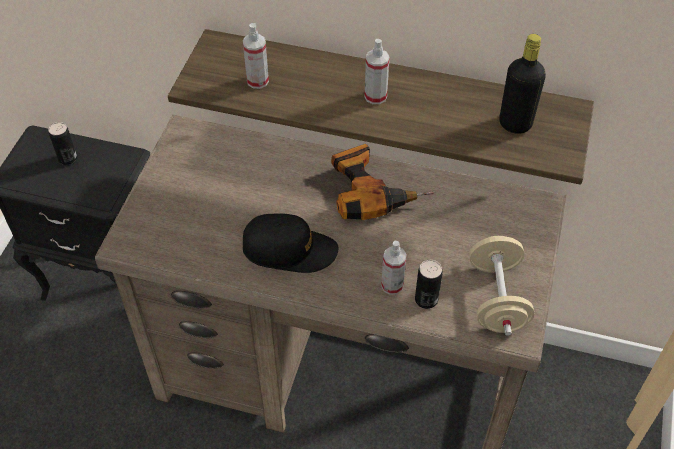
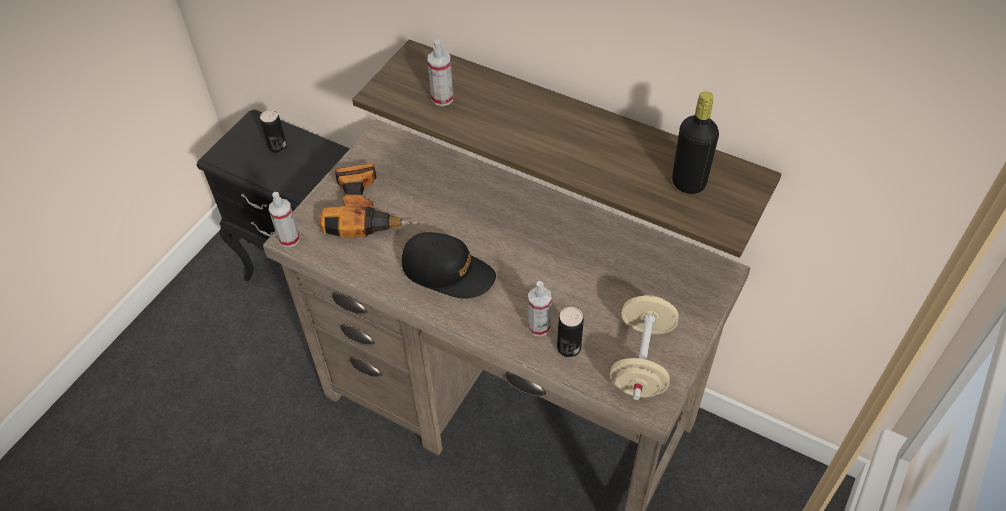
camera: 15 degrees right, 0 degrees up
(371, 189) = (548, 226): power drill -> power drill (367, 209)
(375, 96) = (554, 132): spray bottle -> spray bottle (289, 239)

